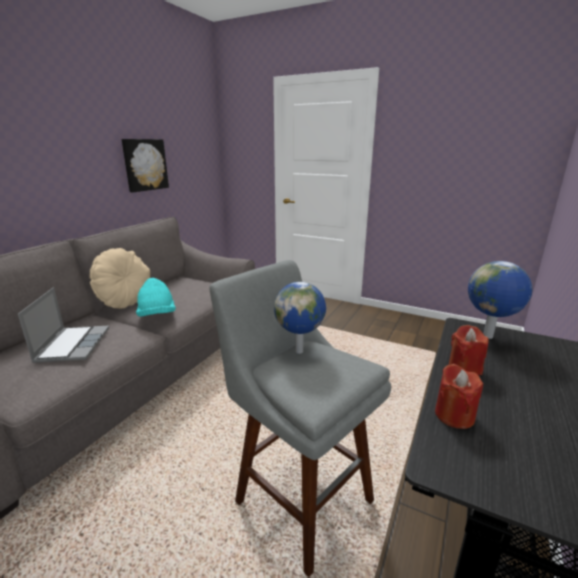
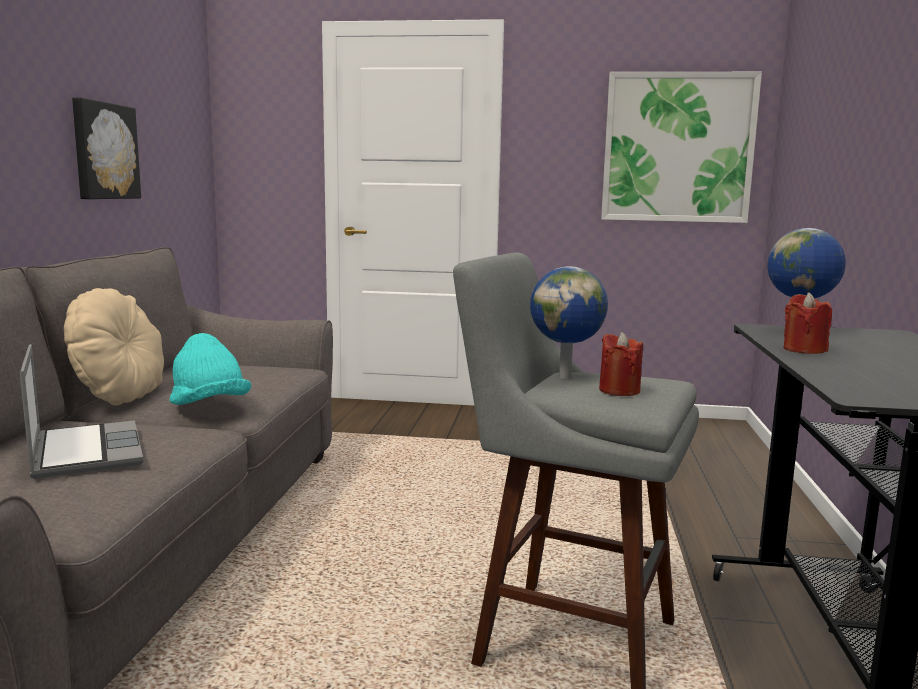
camera: 20 degrees left, 10 degrees down
(454, 415) = (835, 373): red candle -> red candle (619, 390)
(492, 152) = (678, 148): none -> picture

